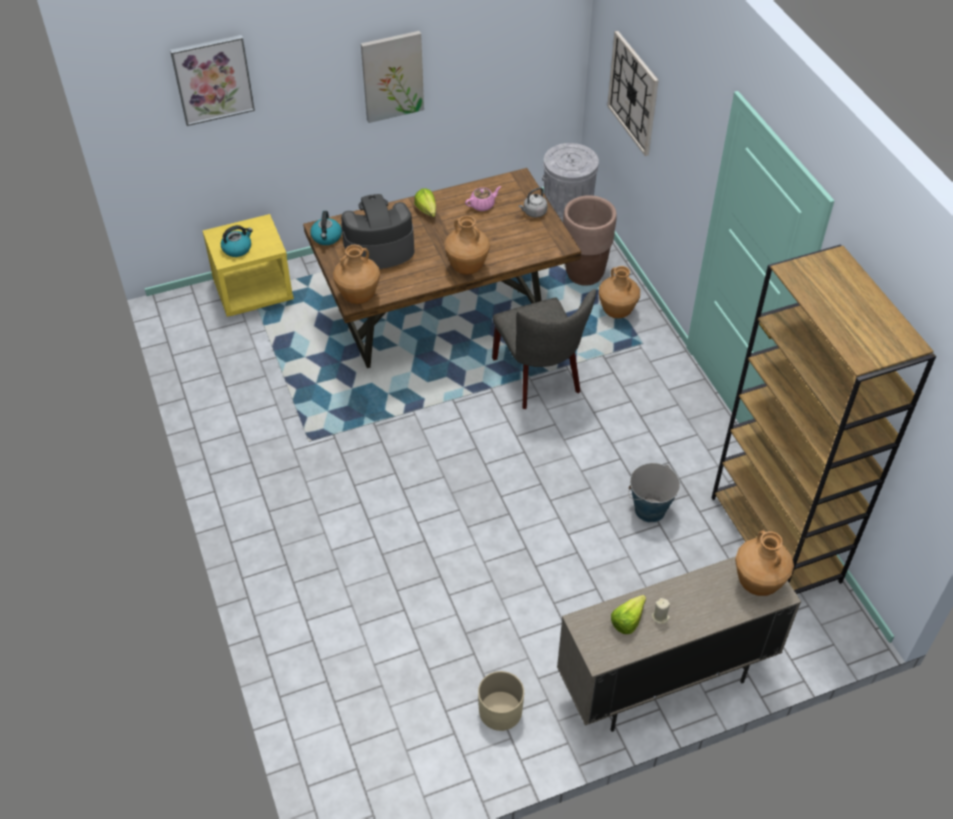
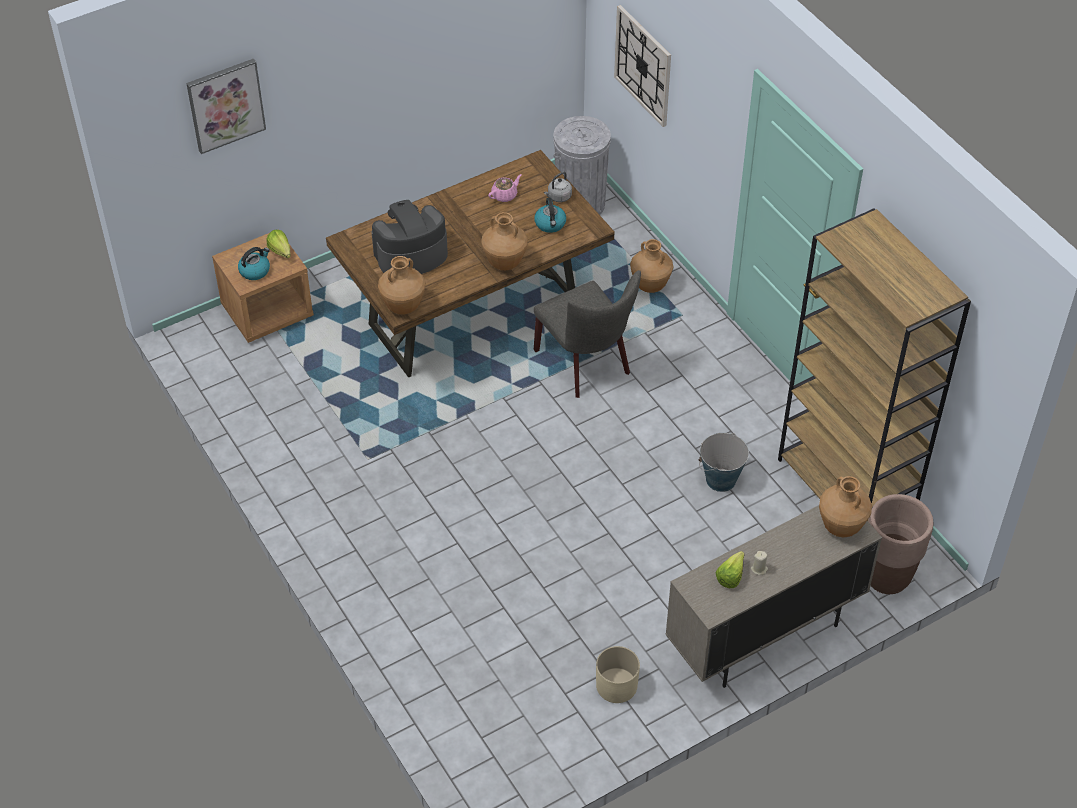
camera: 10 degrees left, 0 degrees up
(253, 291) = (268, 312): yellow nightstand -> brown nightstand
(327, 237) = (354, 249): kettle -> kettle (550, 224)
(392, 76) = (397, 75): picture -> none
(427, 212) = (450, 210): lettuce -> lettuce (281, 253)
(584, 274) = (609, 249): brown planter -> brown planter (887, 577)

